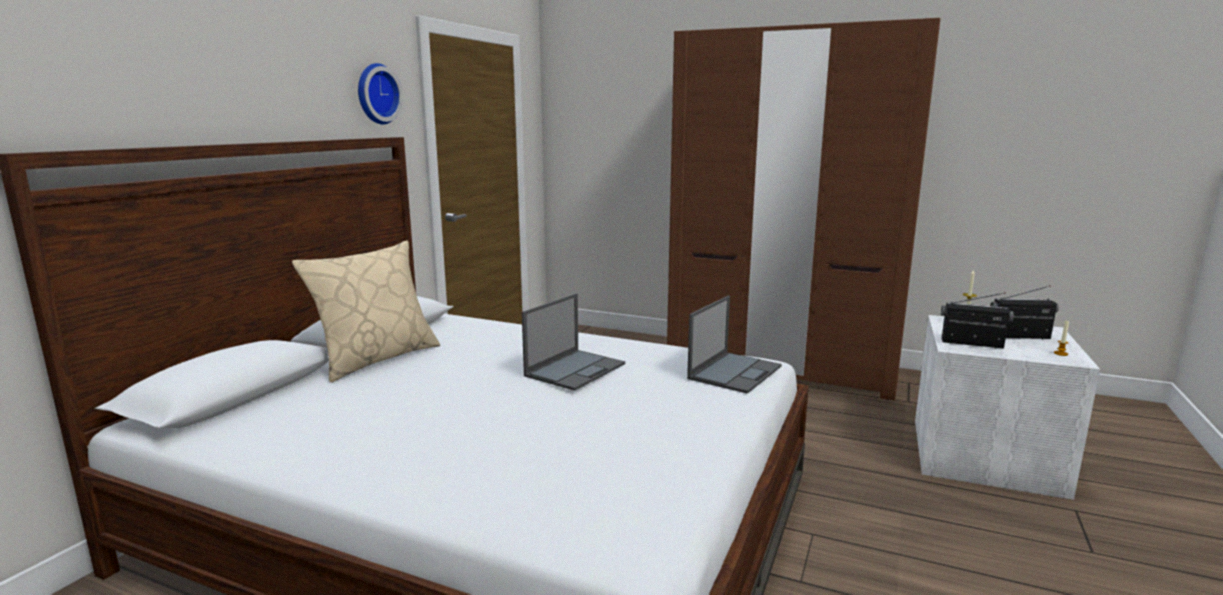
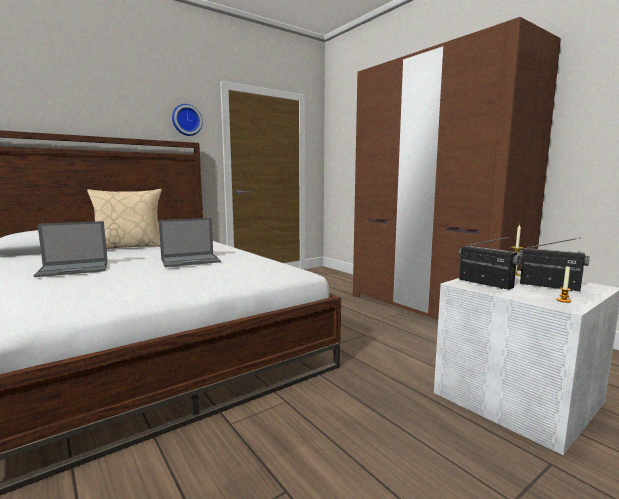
camera: 30 degrees right, 5 degrees down
(735, 372) = (269, 273): laptop -> laptop (75, 269)

